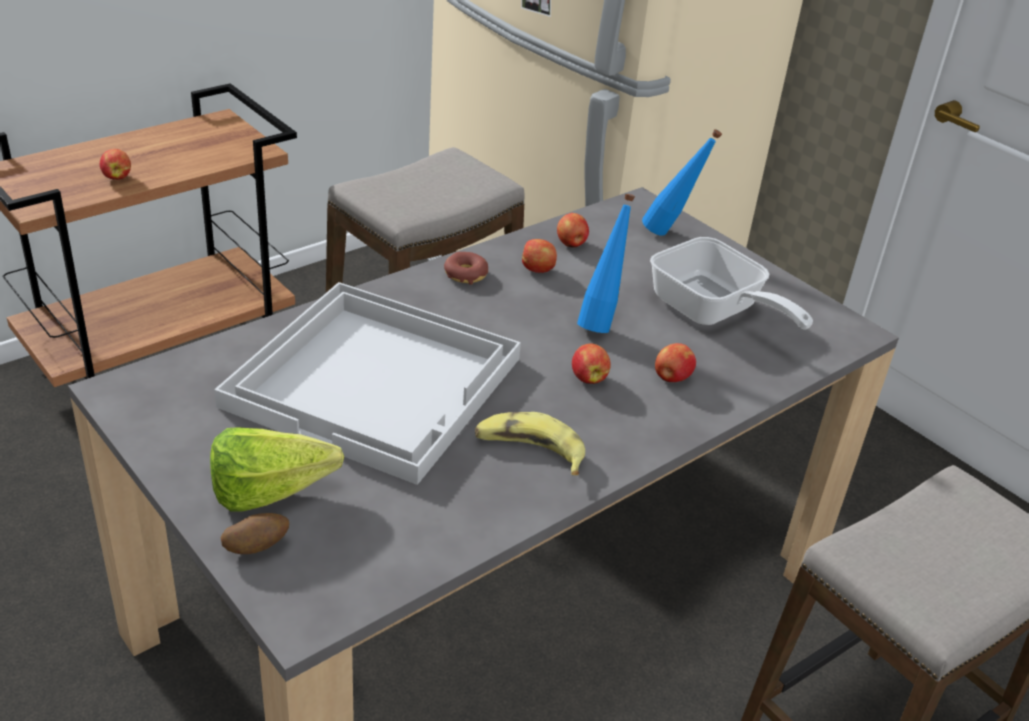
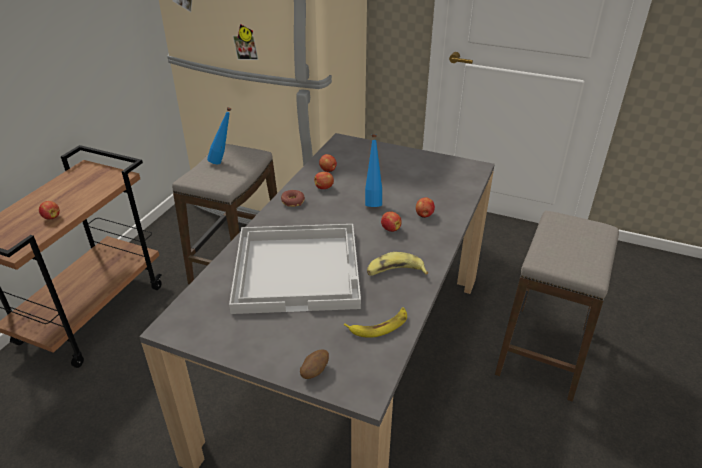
camera: 25 degrees left, 0 degrees up
(280, 493) = (302, 341): lettuce -> none
(422, 524) = (379, 325): none -> banana
(670, 233) = (366, 150): blue bottle -> blue bottle (223, 162)
(712, 312) = (415, 180): frying pan -> none

